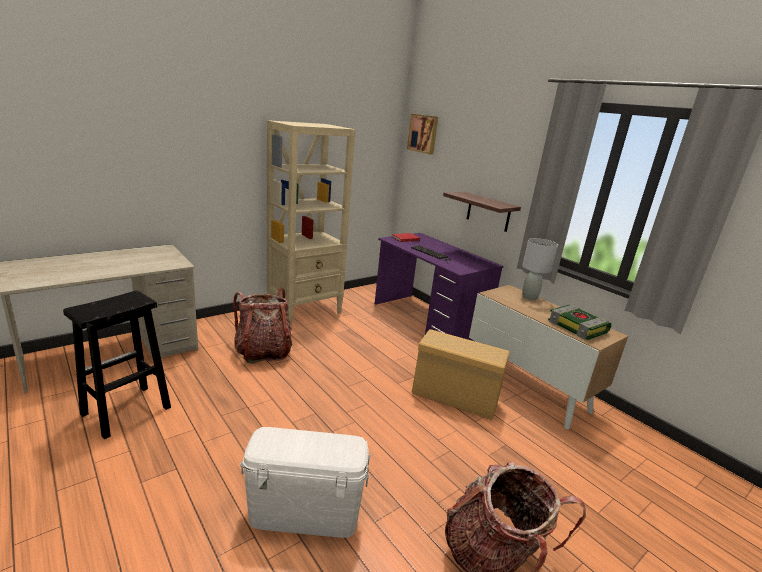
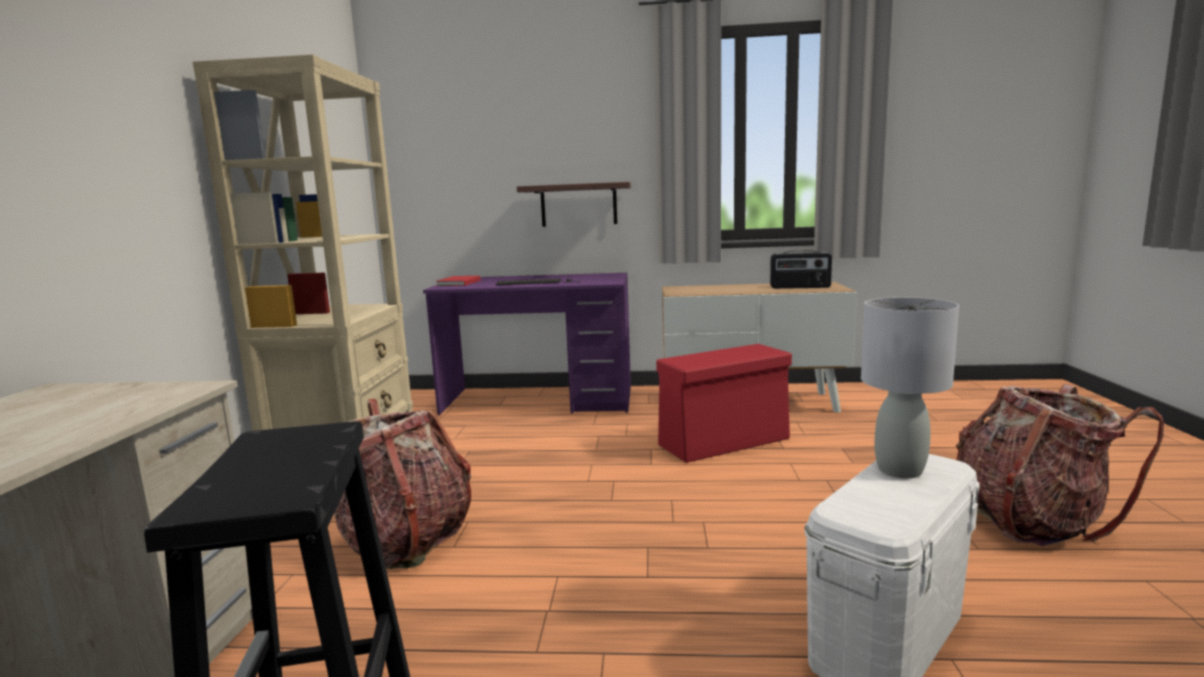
camera: 45 degrees left, 10 degrees down
(423, 133) = (414, 115): picture -> none
(456, 397) = (725, 441): beige storage box -> red storage box
(529, 297) = (708, 286): grey table lamp -> grey table lamp (900, 470)
(578, 327) = (800, 287): book -> radio

